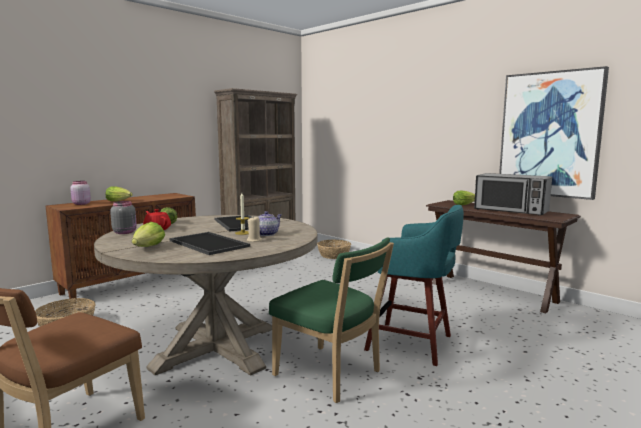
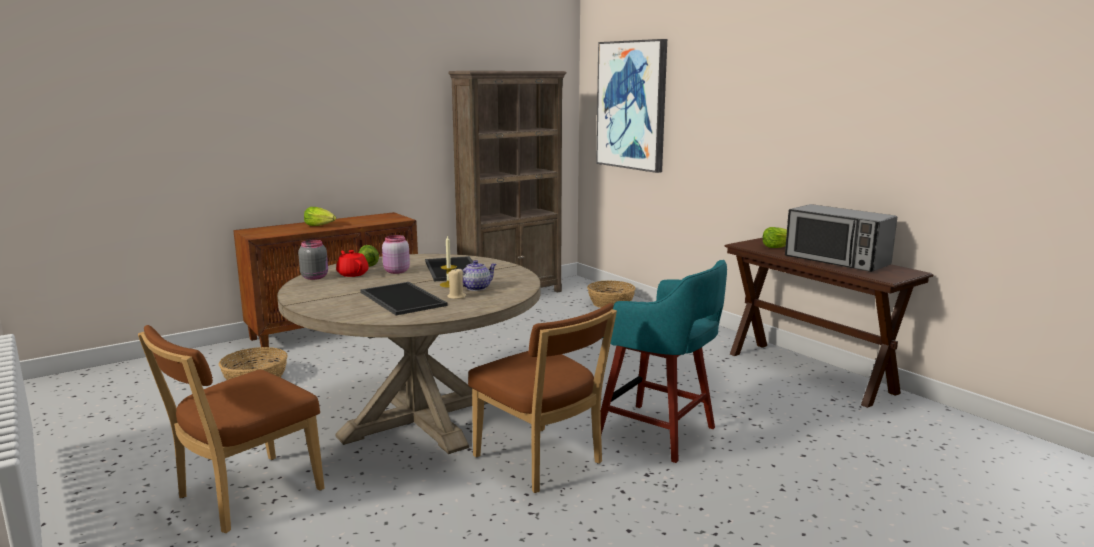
camera: 10 degrees right, 5 degrees up
(81, 204) = (274, 229): pink jar -> pink jar (396, 271)
(149, 247) = (334, 301): lettuce -> none
(331, 375) = (542, 462): green chair -> brown chair
(550, 134) = (900, 154): picture -> picture (632, 105)

